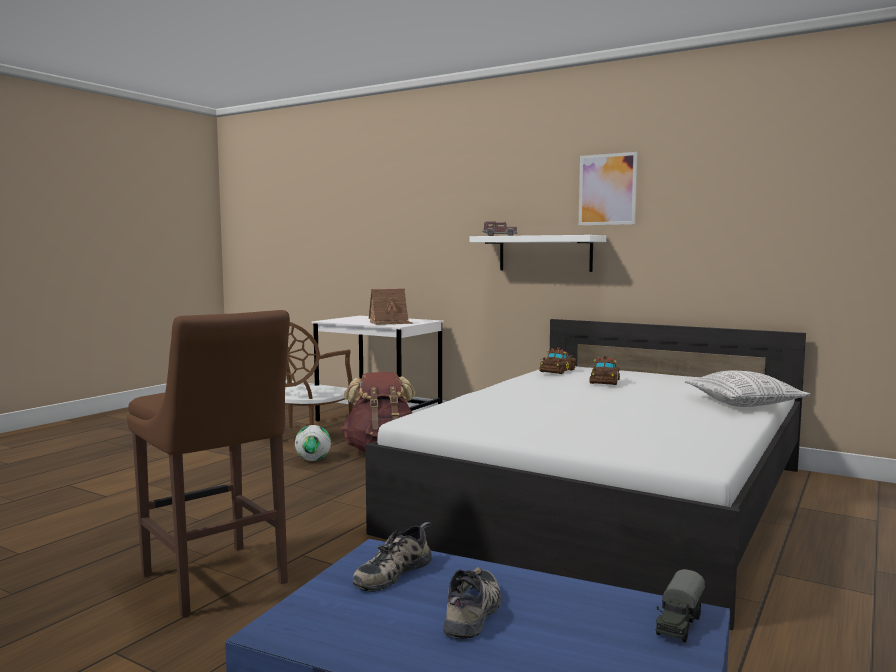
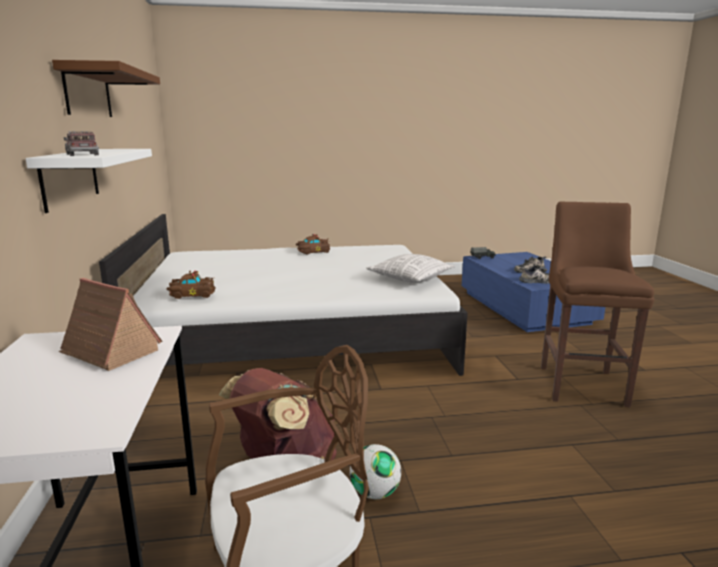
camera: 130 degrees left, 10 degrees up
(605, 381) = (228, 276): brown toy car -> brown toy car (312, 251)
(607, 189) = (88, 92): picture -> brown shelf
(744, 403) = (257, 251): pillow -> pillow (410, 279)

